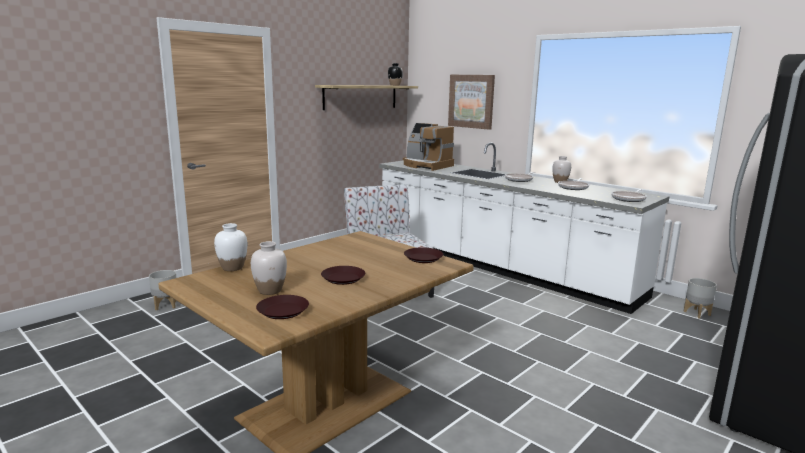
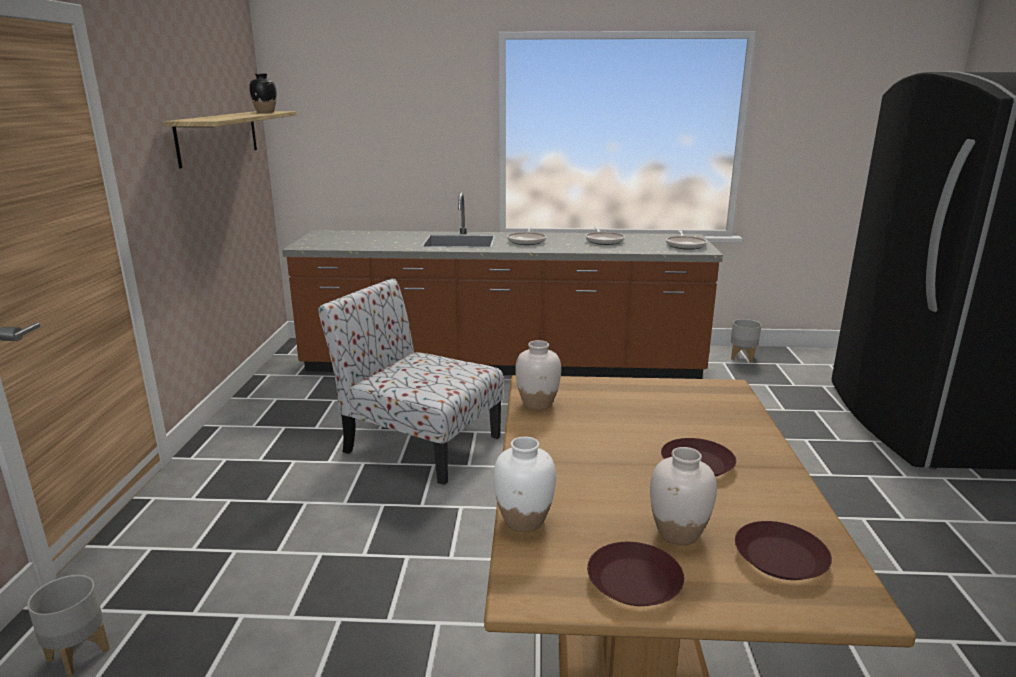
camera: 40 degrees left, 5 degrees up
(423, 258) = (687, 391): brown plate -> brown plate (633, 582)
(426, 166) = (362, 241): coffee machine -> none
(471, 101) = (396, 132): picture -> none
(498, 266) = (502, 365): white counter -> brown counter
(560, 182) = (572, 236): white vase -> white vase (537, 404)

